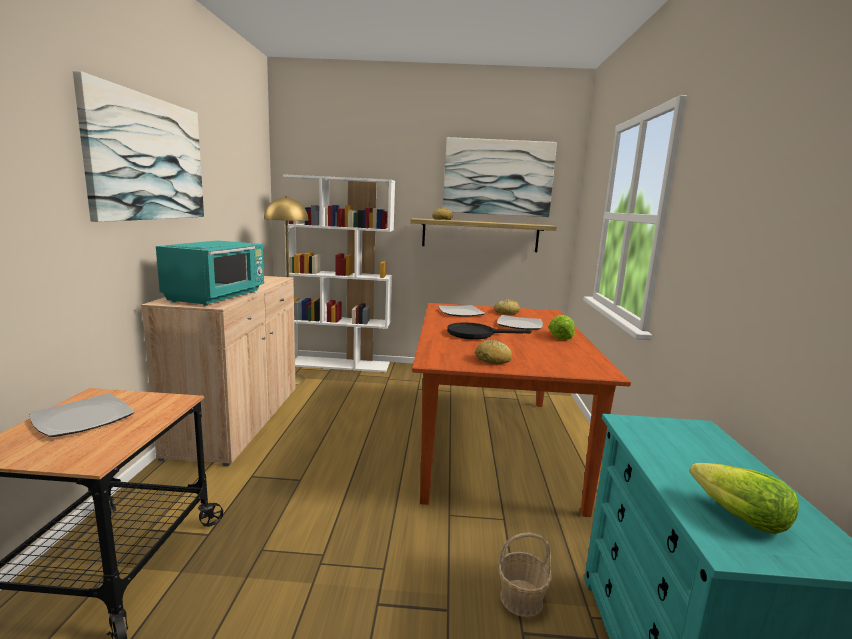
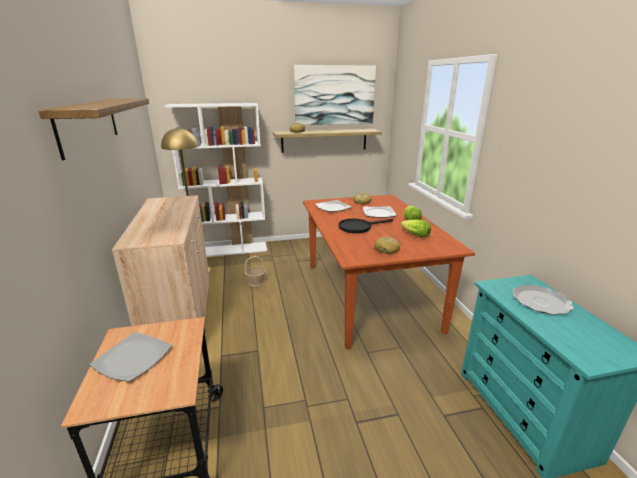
camera: 15 degrees left, 10 degrees up
(148, 158) = (89, 124): picture -> shelf
(218, 296) = (164, 229): turquoise microwave -> none
(521, 599) = (434, 395): basket -> basket (256, 282)
(701, 455) = (541, 301): none -> plate
(738, 517) = (580, 340): lettuce -> lettuce (415, 235)

